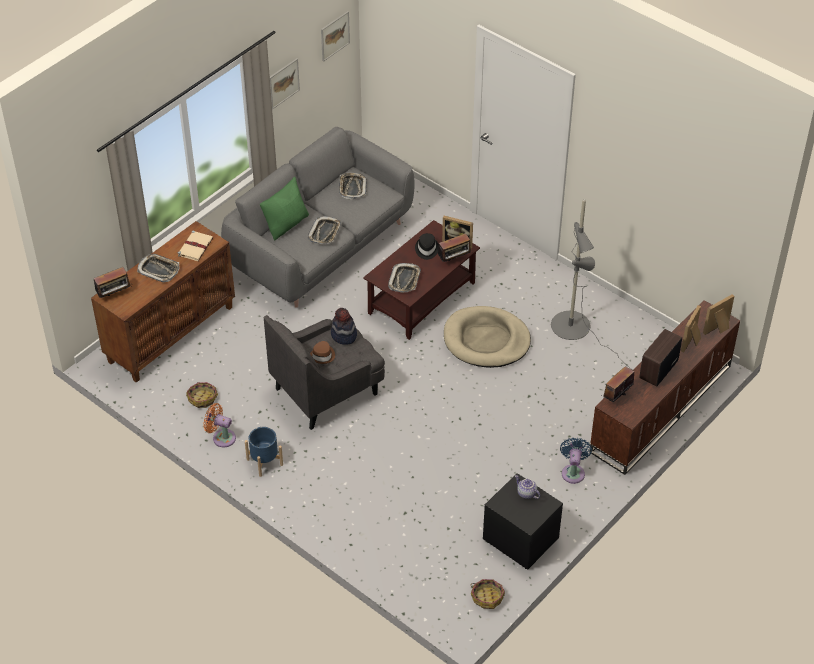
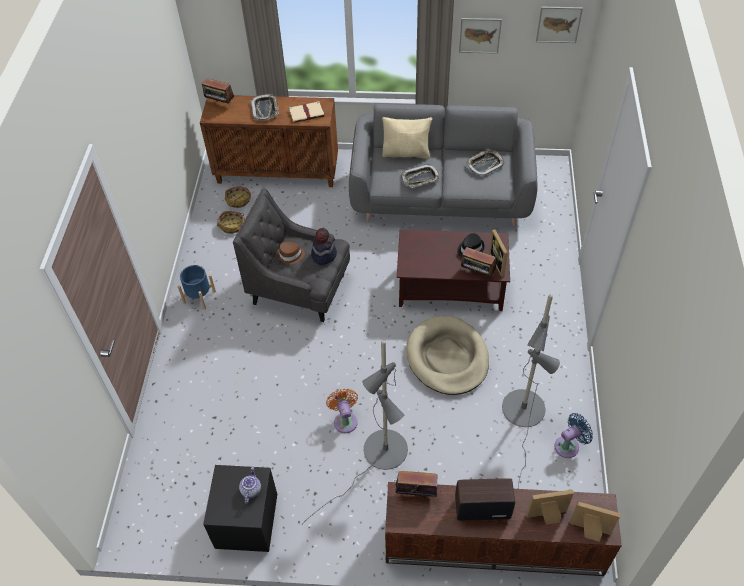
camera: 55 degrees right, 5 degrees up
(222, 437) = (204, 258): orange fan -> orange fan (345, 420)
(286, 224) = (406, 153): green pillow -> beige pillow
(404, 280) = (422, 256): tray -> none
(487, 597) = (164, 535): basket -> basket (238, 200)
(535, 430) = (378, 456): none -> grey floor lamp
(573, 472) = (355, 516): blue fan -> blue fan (569, 445)

